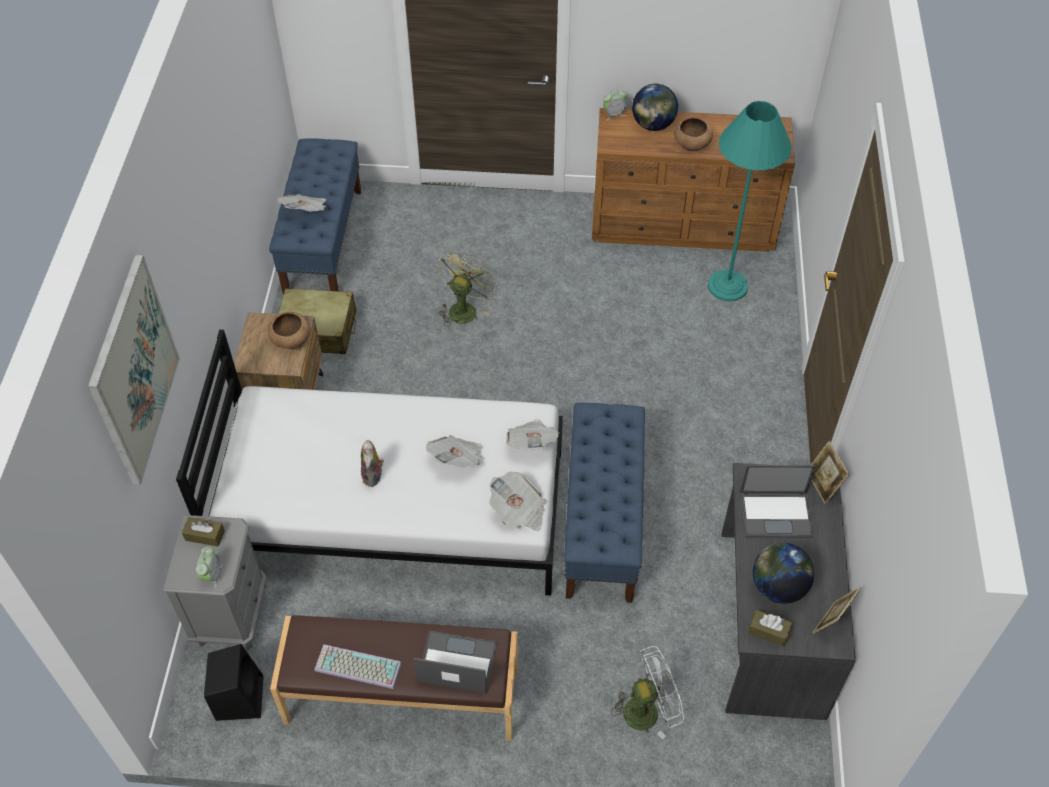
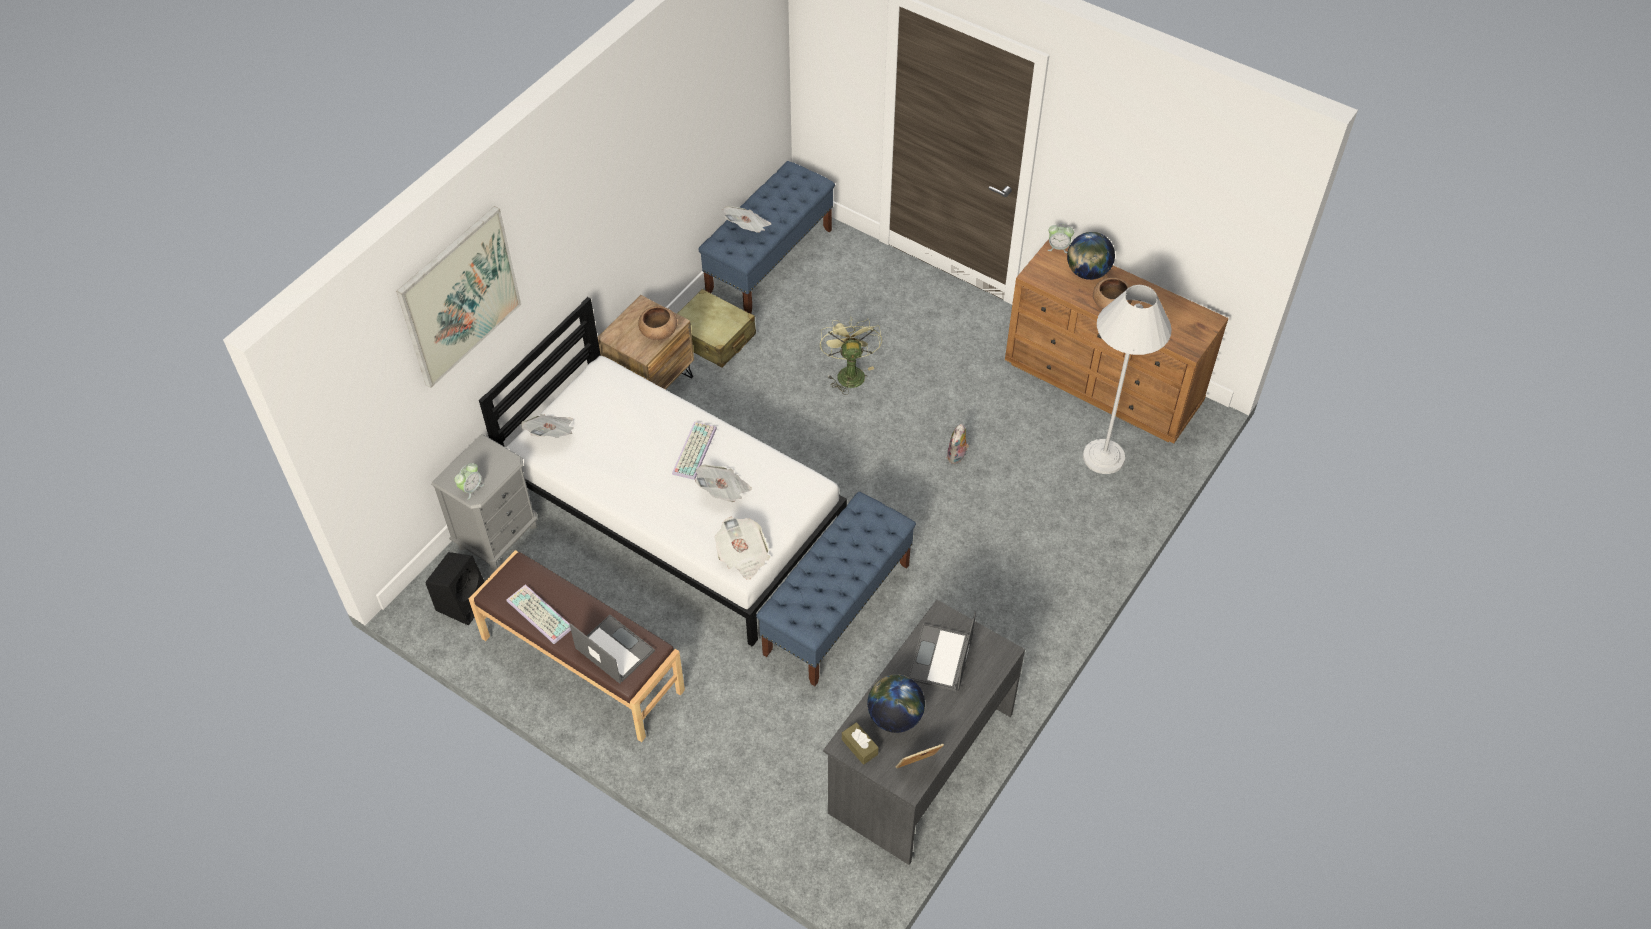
camera: 30 degrees right, 0 degrees up
(205, 535) = (485, 456): brown tissue box -> none
(374, 476) = (649, 473): plush toy -> plush toy (957, 457)
(401, 434) = (693, 450): none -> keyboard
(464, 308) = (849, 372): green fan -> green fan turned 60 degrees counterclockwise
(532, 443) = (793, 506): newspaper -> newspaper (551, 434)
(648, 710) = (765, 777): white fan -> none
(728, 286) = (1104, 457): turquoise floor lamp -> white floor lamp
(777, 514) = (940, 659): laptop -> laptop turned 75 degrees clockwise
(822, 485) = (999, 655): picture frame -> none

